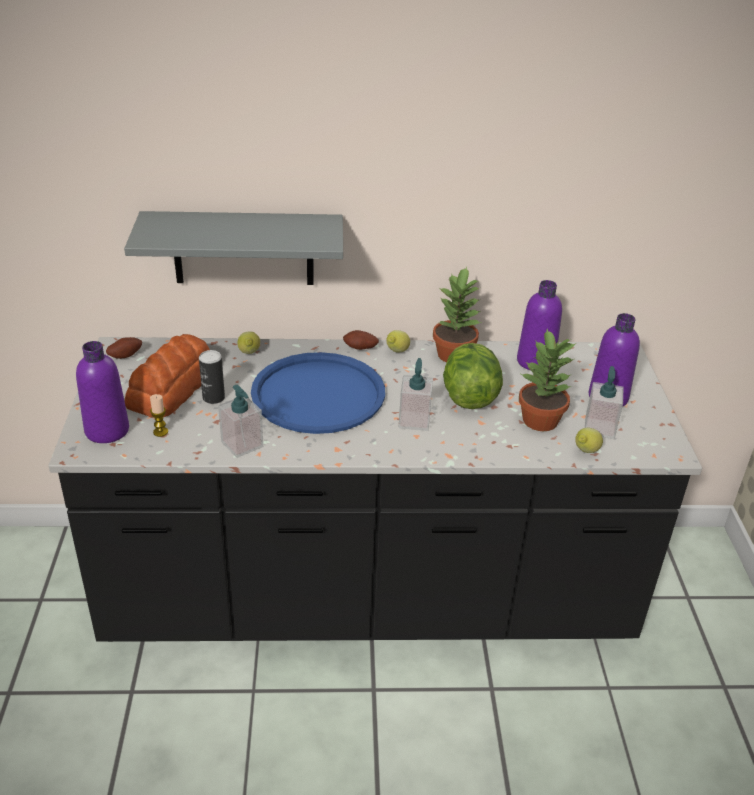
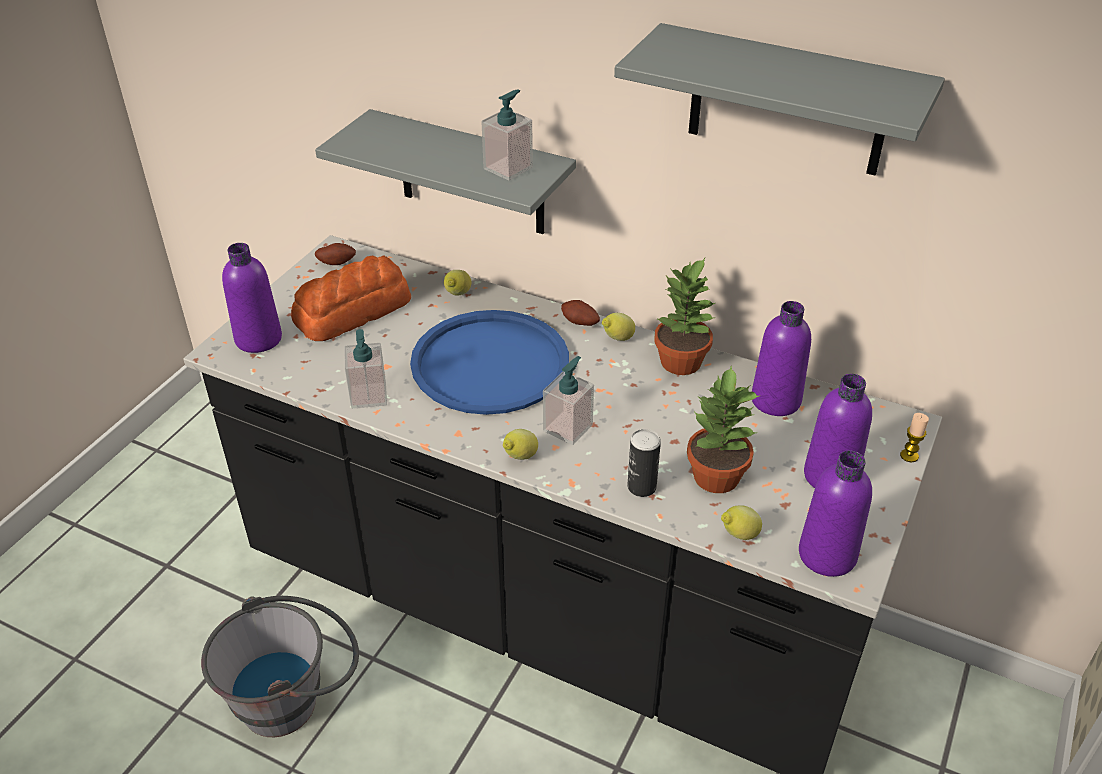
camera: 30 degrees right, 5 degrees up
(160, 432) = (304, 356): candle -> candle (909, 456)
(207, 749) = (295, 697): none -> grey bucket
(213, 398) = (382, 334): can -> can (641, 487)
(397, 451) = (519, 457): none -> lemon
(469, 397) = (655, 419): lettuce -> none
(517, 133) = (787, 102): none -> grey shelf
(599, 428) = (784, 511): soap dispenser -> soap dispenser (508, 168)
(647, 445) = (827, 555): none -> purple bottle

